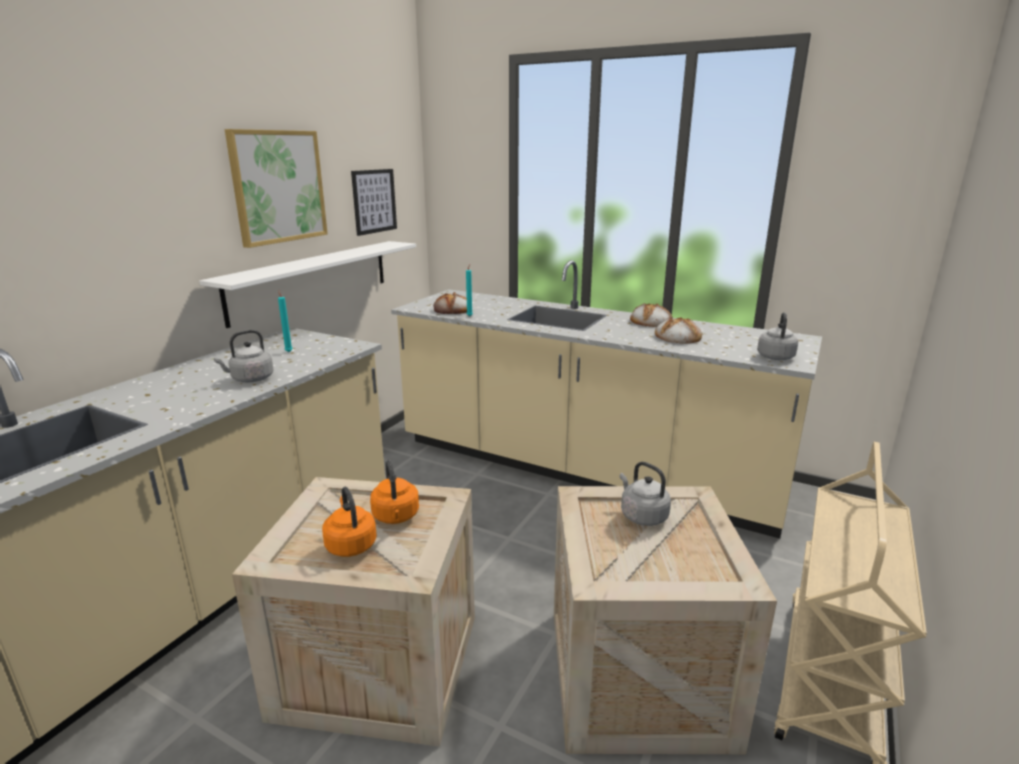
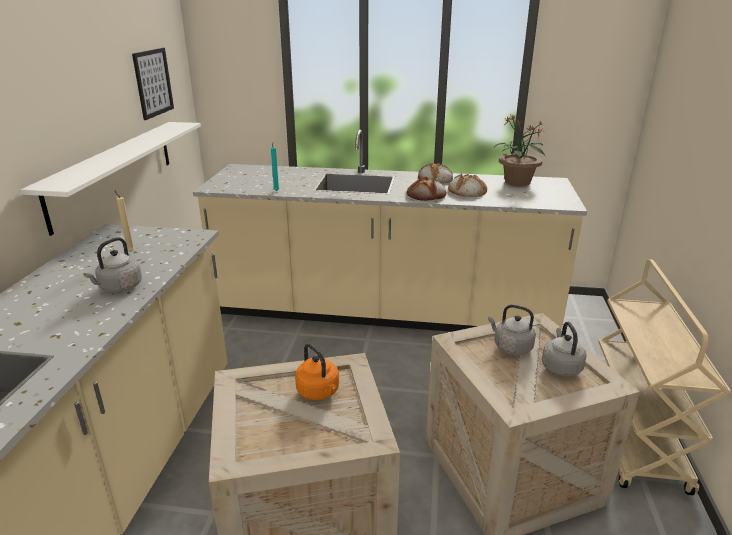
camera: 20 degrees left, 5 degrees up
(278, 186) = (75, 78): picture -> none
(288, 351) = (130, 251): turquoise candle -> beige candle
(350, 544) = (298, 426): orange kettle -> none
(453, 310) = (254, 185): bread -> bread (426, 194)
(749, 334) = (517, 182): none -> potted plant
(775, 356) = (550, 199): grey kettle -> grey kettle (560, 366)

